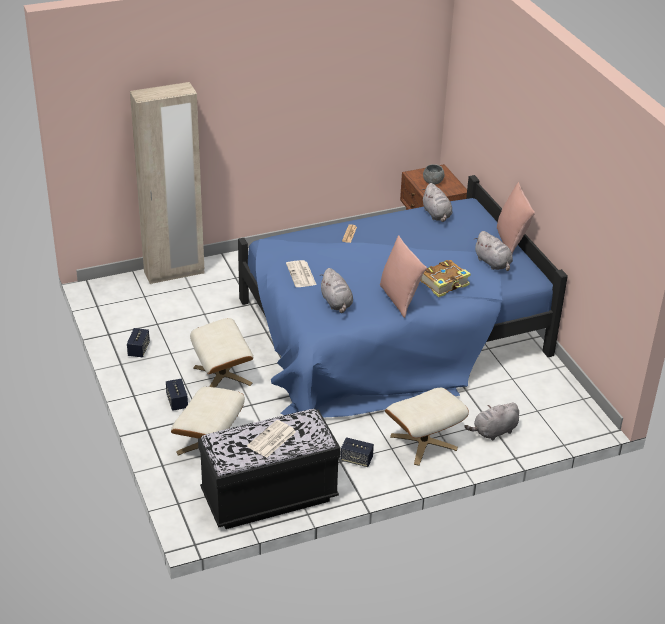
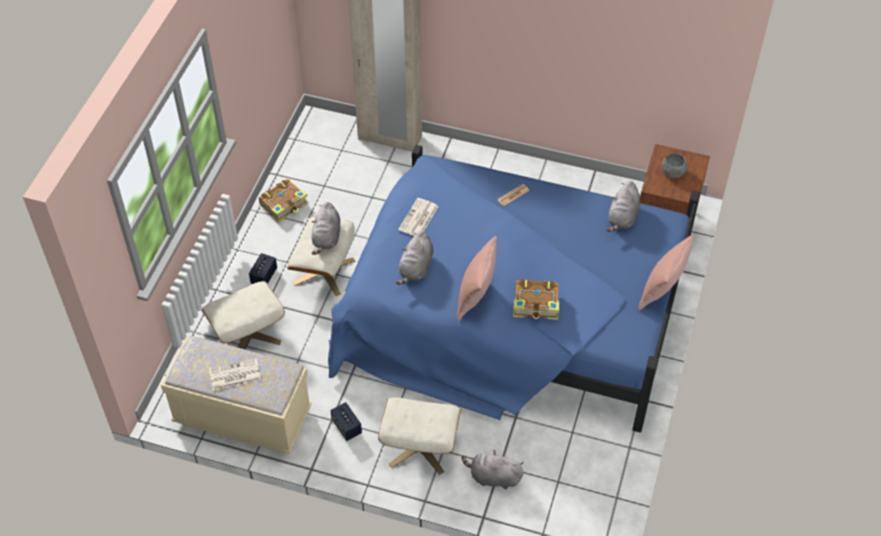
camera: 40 degrees right, 15 degrees up
(138, 350) = (284, 204): speaker -> book
(269, 497) = (243, 417): black bench -> beige bench
(493, 263) = (611, 308): grey plush toy -> grey plush toy (326, 238)

